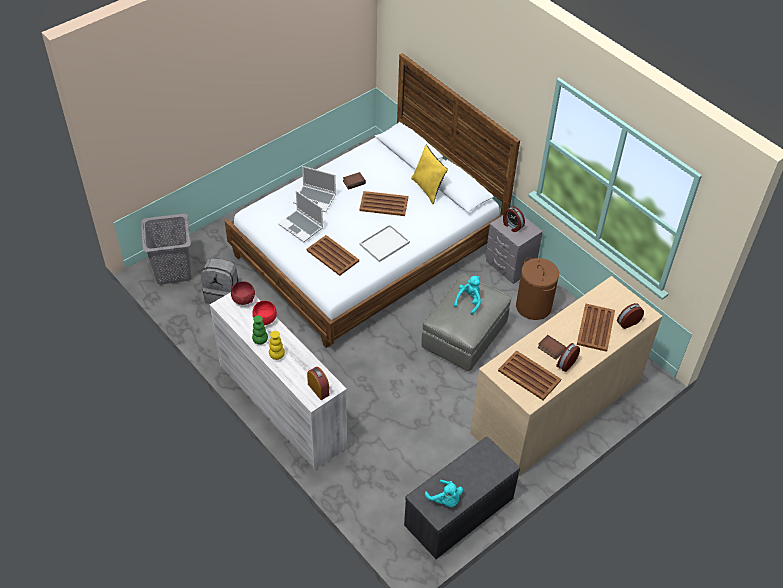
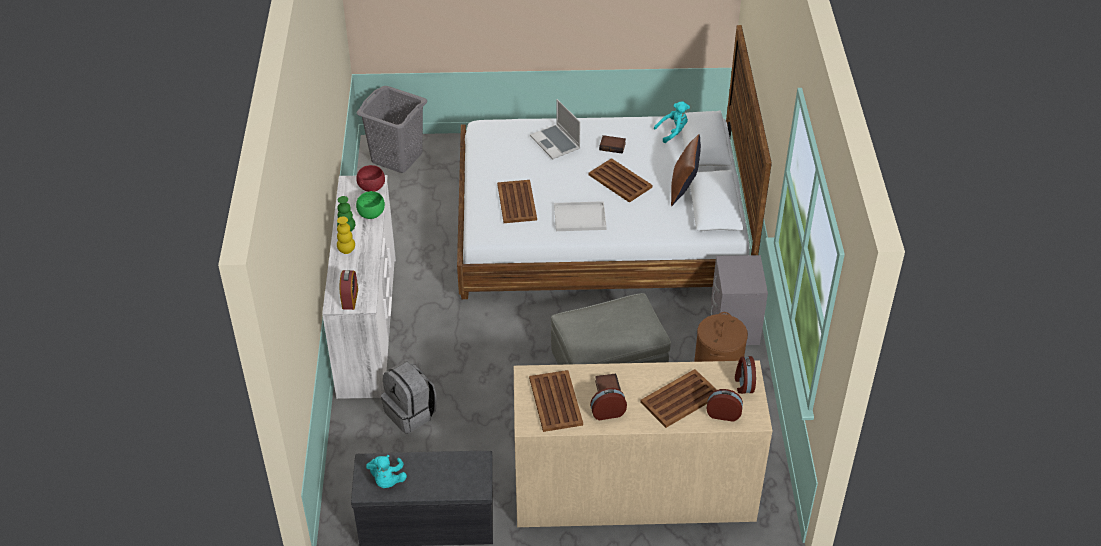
camera: 40 degrees right, 5 degrees down
(223, 294) = (418, 201): grey backpack -> grey backpack (411, 413)
(265, 319) = (371, 214): red bowl -> green bowl
(301, 226) = (515, 161): laptop -> none
(428, 189) = (683, 189): yellow pillow -> brown pillow
(469, 301) = (616, 320): turquoise plush toy -> turquoise plush toy (673, 132)
(512, 226) = (738, 270): alarm clock -> alarm clock (743, 384)

